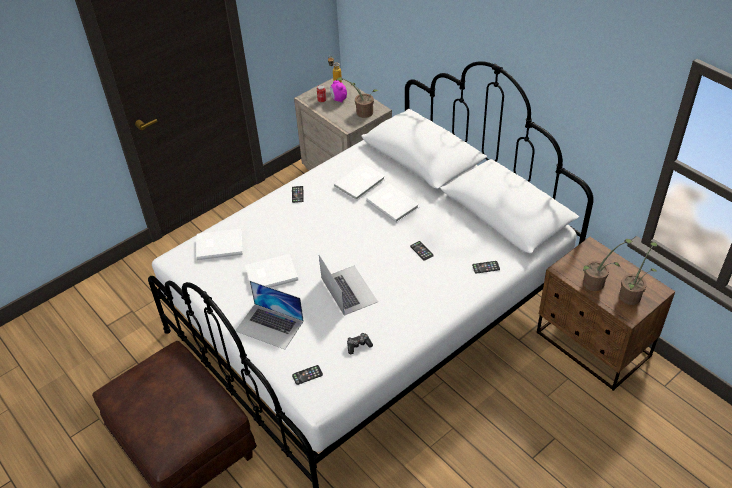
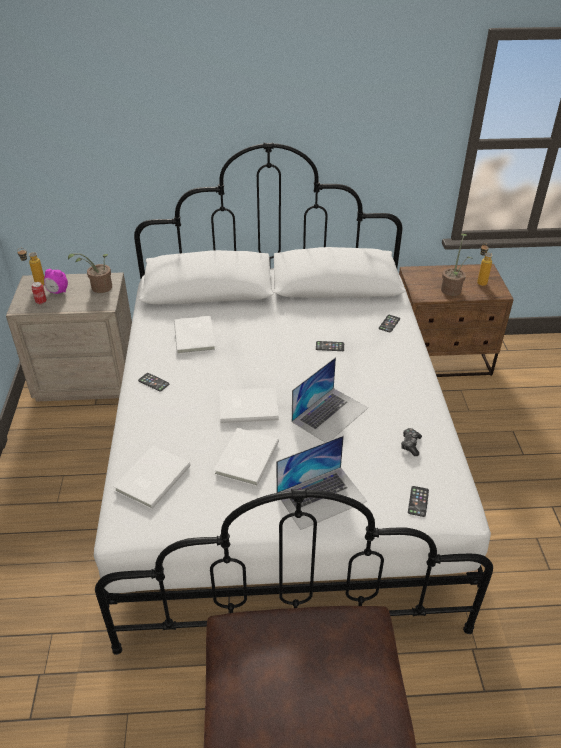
camera: 55 degrees left, 5 degrees down
(348, 290) = (330, 414): laptop -> laptop turned 120 degrees clockwise
(393, 203) = (249, 331): white book -> white book (247, 406)
(632, 295) = (480, 281): potted plant -> bottle

